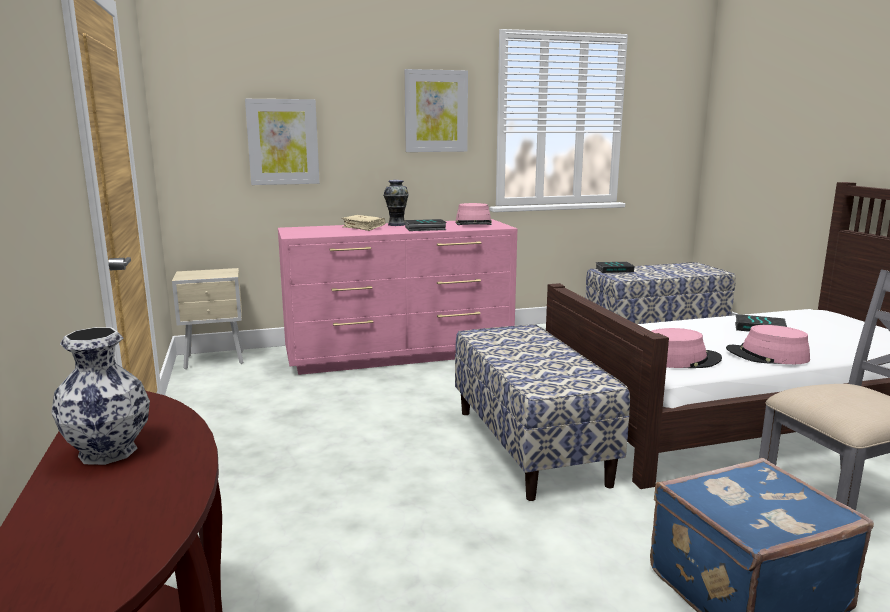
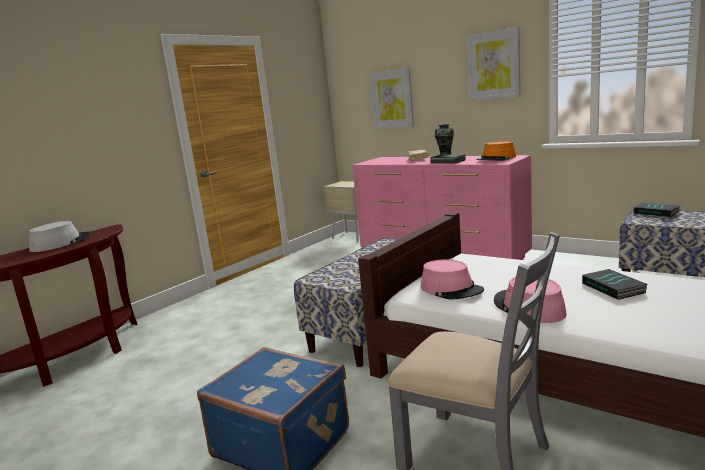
camera: 55 degrees right, 0 degrees up
(106, 452) = (61, 243): vase -> grey hat
(474, 223) = (496, 159): pink hat -> orange hat

